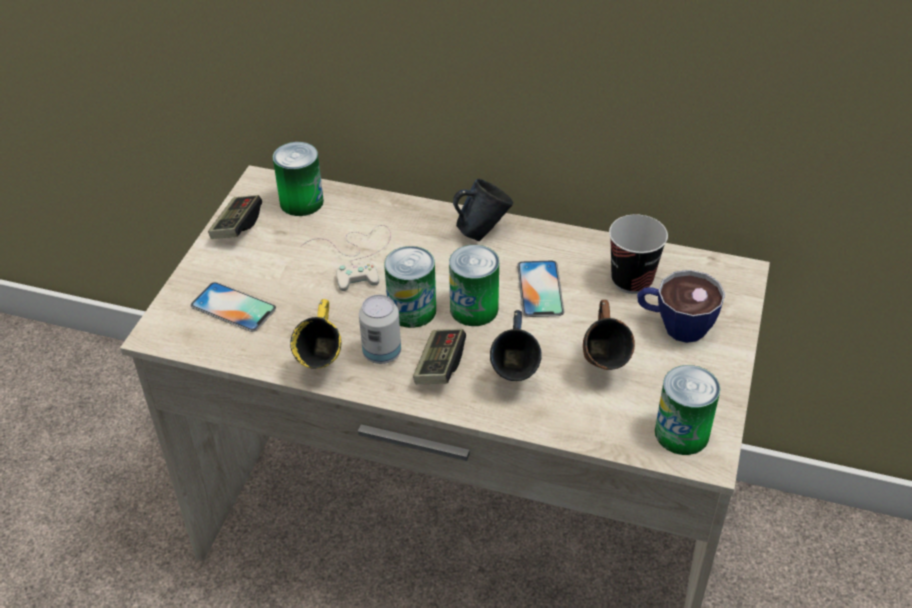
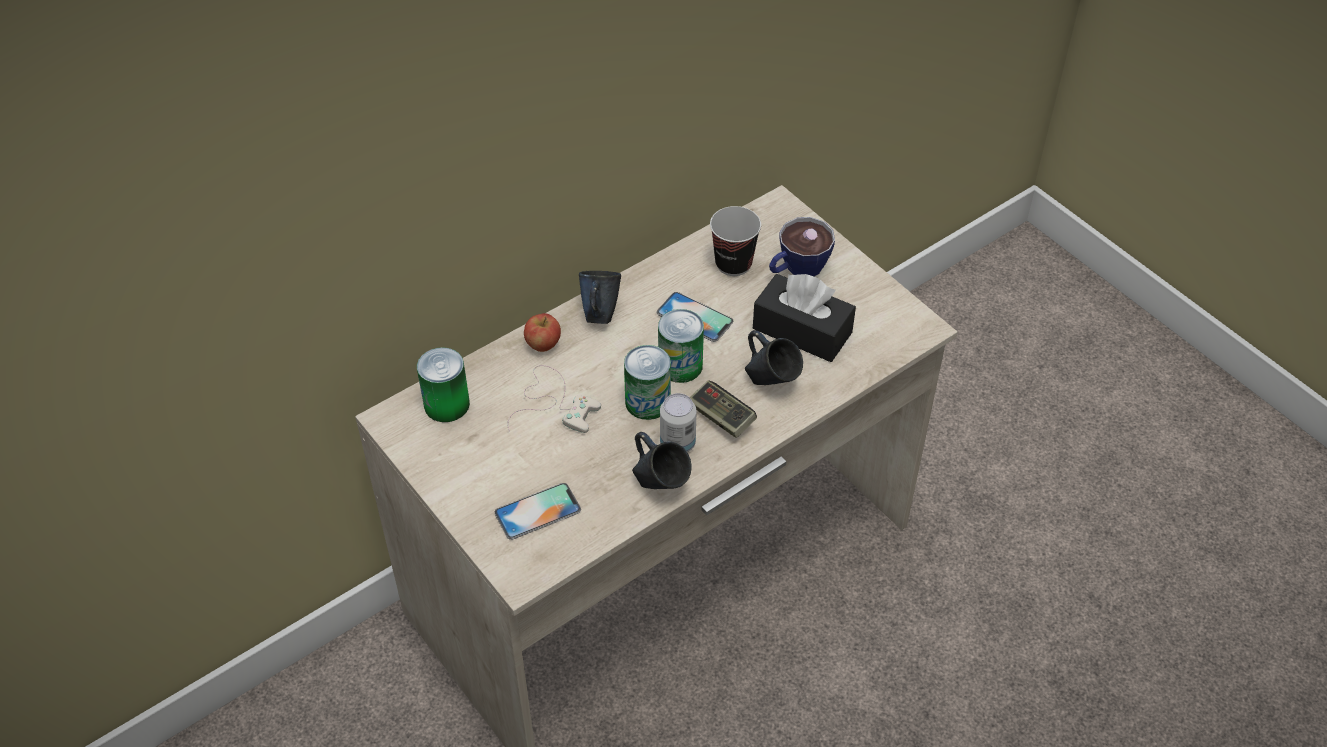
camera: 55 degrees left, 5 degrees up
(237, 226) = (435, 462): game controller -> none
(323, 366) = (659, 486): yellow mug -> blue mug
(414, 218) = (543, 344): none -> apple
(602, 367) = (802, 330): brown mug -> black tissue box
(681, 433) = (894, 327): can -> none

